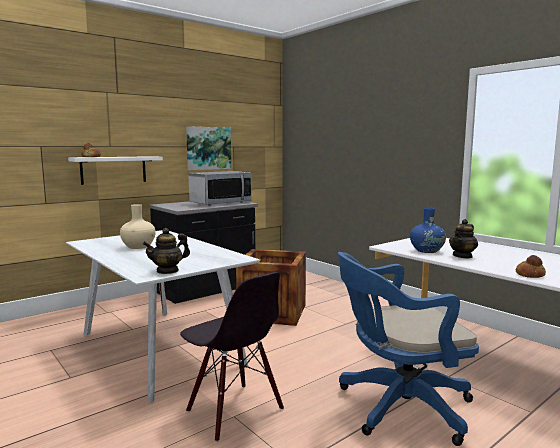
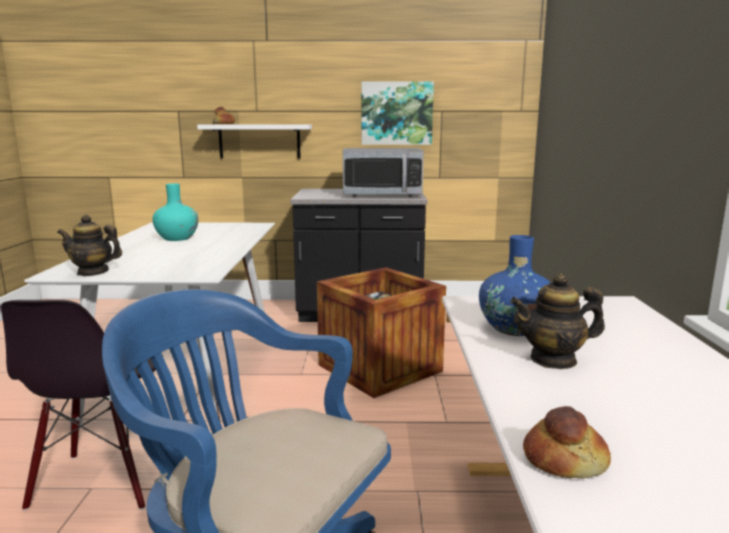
camera: 40 degrees right, 5 degrees up
(138, 247) = (177, 238): beige vase -> turquoise vase

